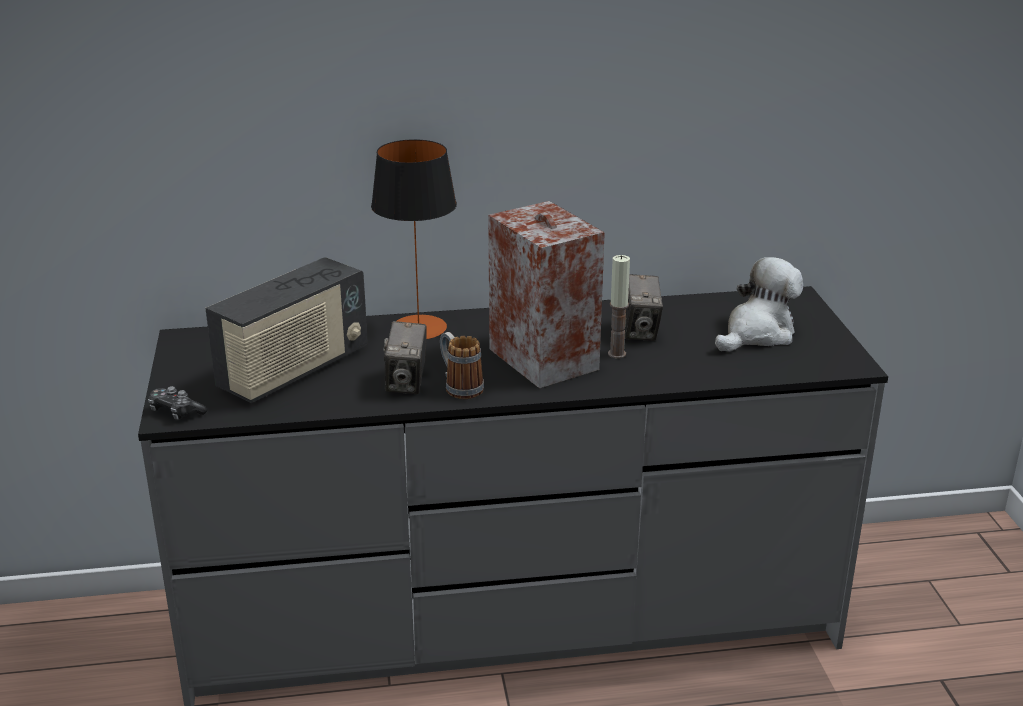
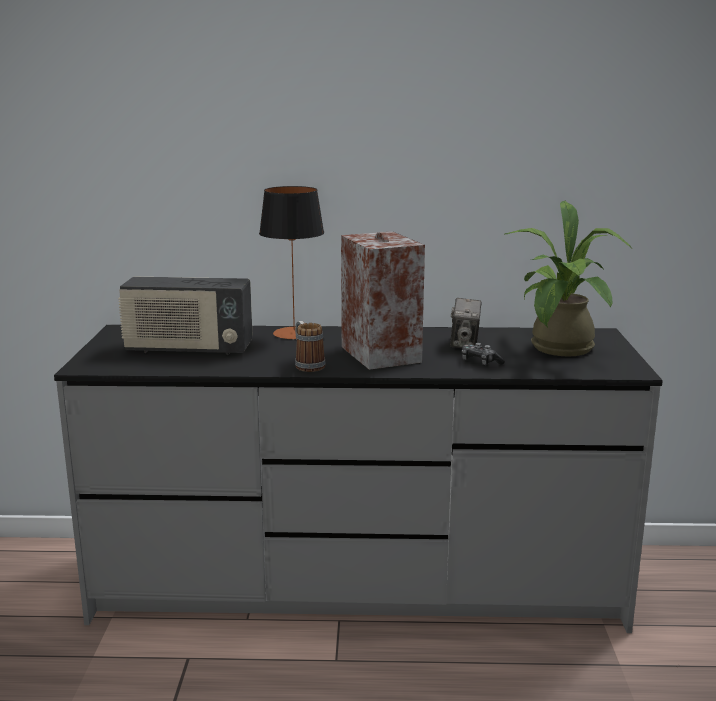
camera: 10 degrees right, 10 degrees down
(176, 412) = (88, 365): game controller -> game controller (480, 362)
(294, 370) = (188, 349): radio -> radio turned 45 degrees clockwise
(406, 383) = (268, 361): camera -> none
(617, 354) = (440, 355): candle -> none
(757, 334) = (560, 350): plush toy -> potted plant

